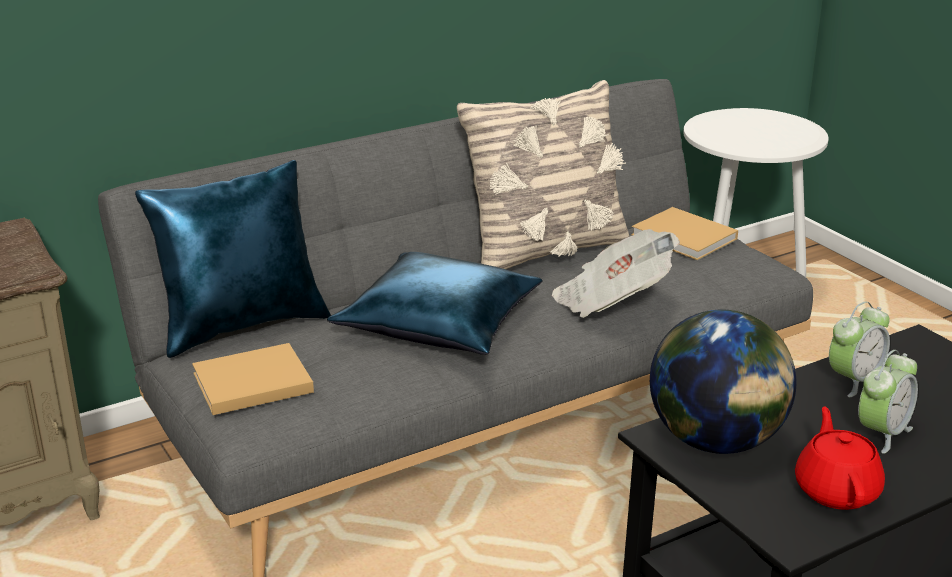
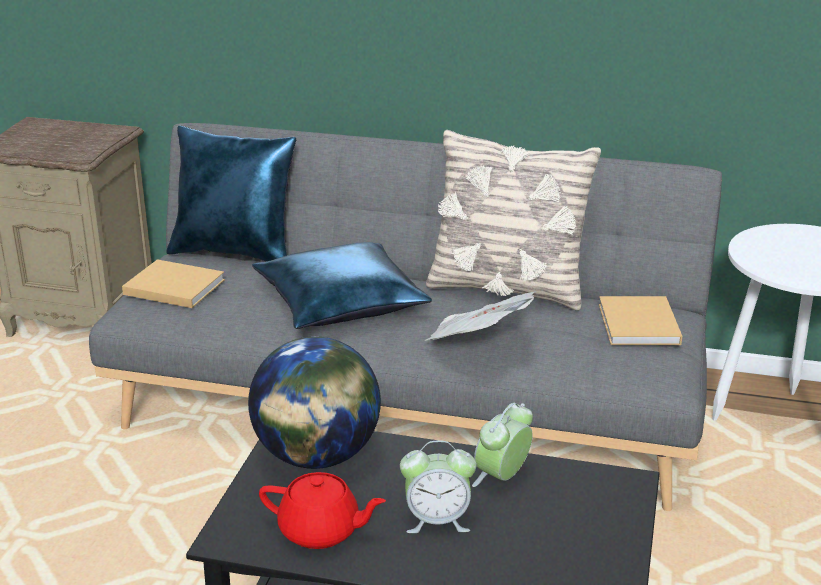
camera: 45 degrees right, 0 degrees up
(836, 490) = (321, 531): red teapot -> red teapot turned 60 degrees clockwise
(854, 381) = (502, 477): alarm clock -> alarm clock turned 120 degrees clockwise

